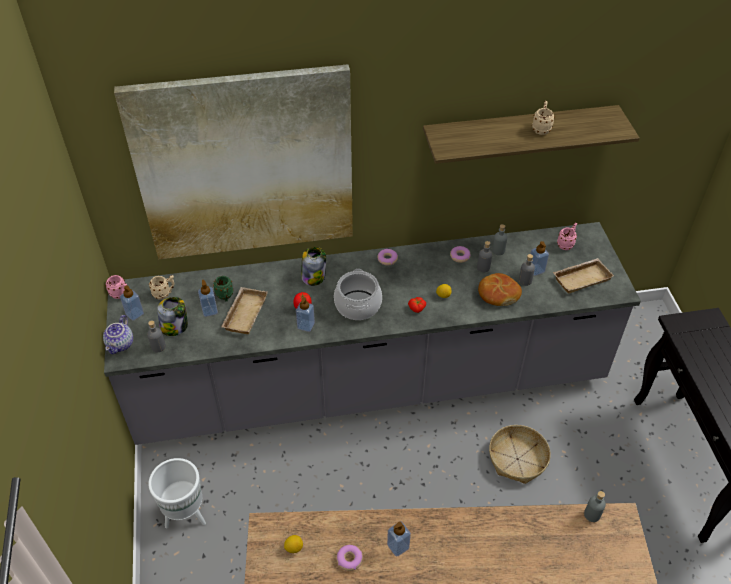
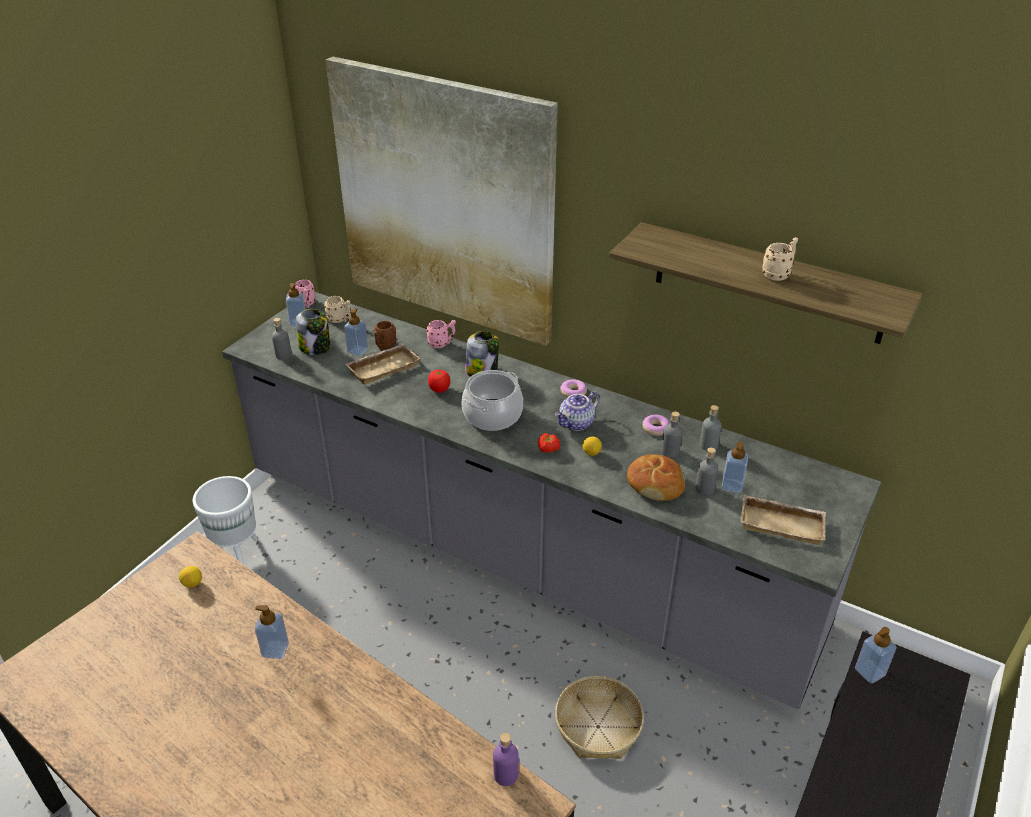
camera: 40 degrees right, 10 degrees down
(121, 344) = (259, 339): teapot -> teapot (577, 424)
(225, 297) = (384, 347): green mug -> brown mug
(306, 325) = (422, 405): soap dispenser -> soap dispenser (870, 671)
(349, 559) = (221, 628): donut -> none
(566, 244) = (805, 481): pink mug -> pink mug (442, 344)
(592, 514) = (506, 775): grey bottle -> purple bottle

